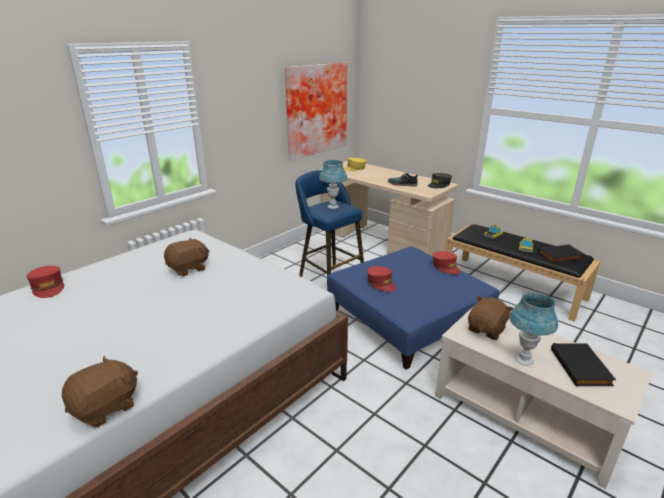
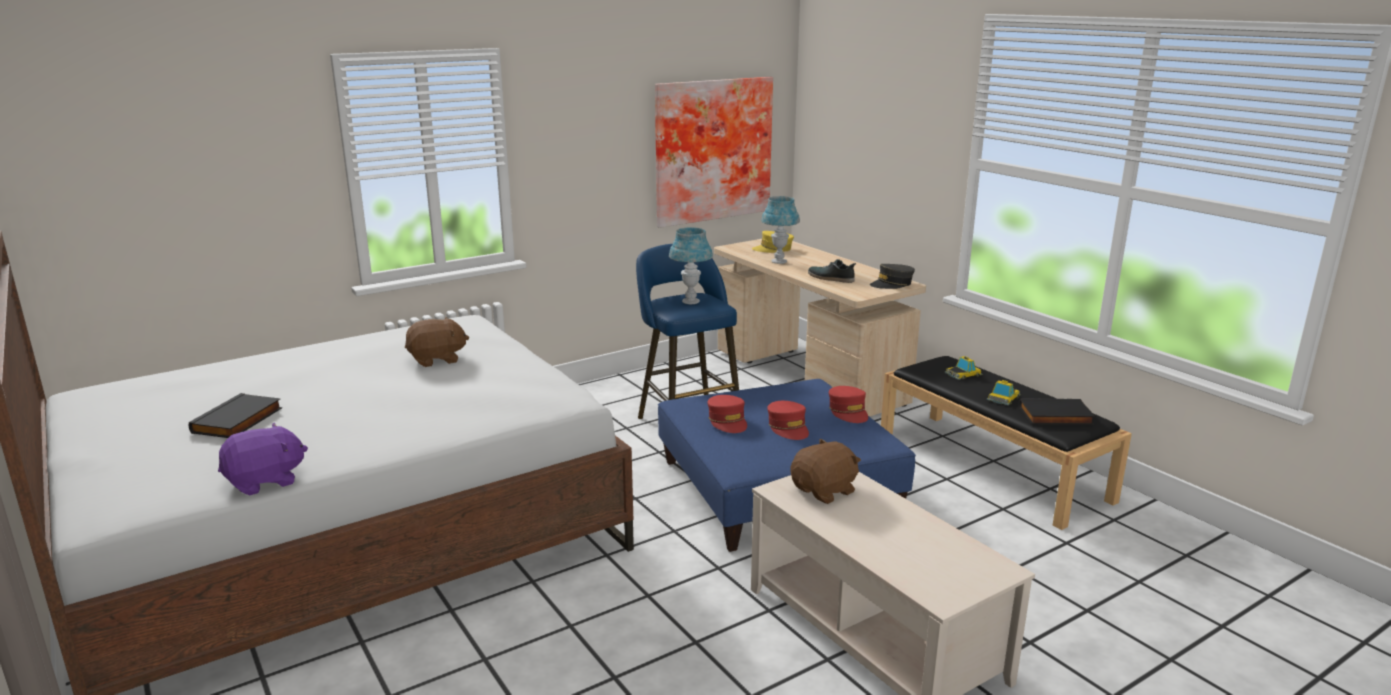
camera: 15 degrees right, 5 degrees down
(48, 287) = (260, 361): red cap -> red cap (788, 428)
(106, 407) = (265, 481): brown plush toy -> purple plush toy
(524, 360) = (846, 532): blue table lamp -> blue table lamp (779, 261)
(582, 367) = (927, 552): black book -> black book (238, 421)

